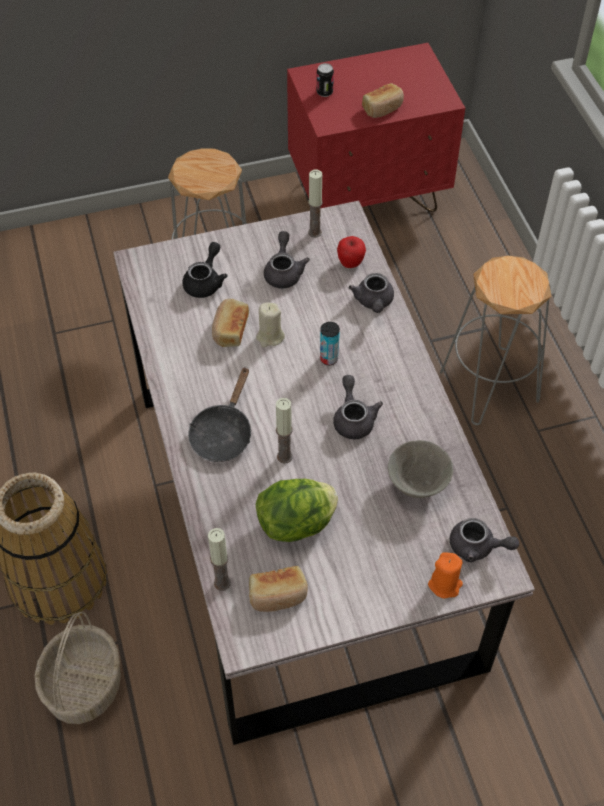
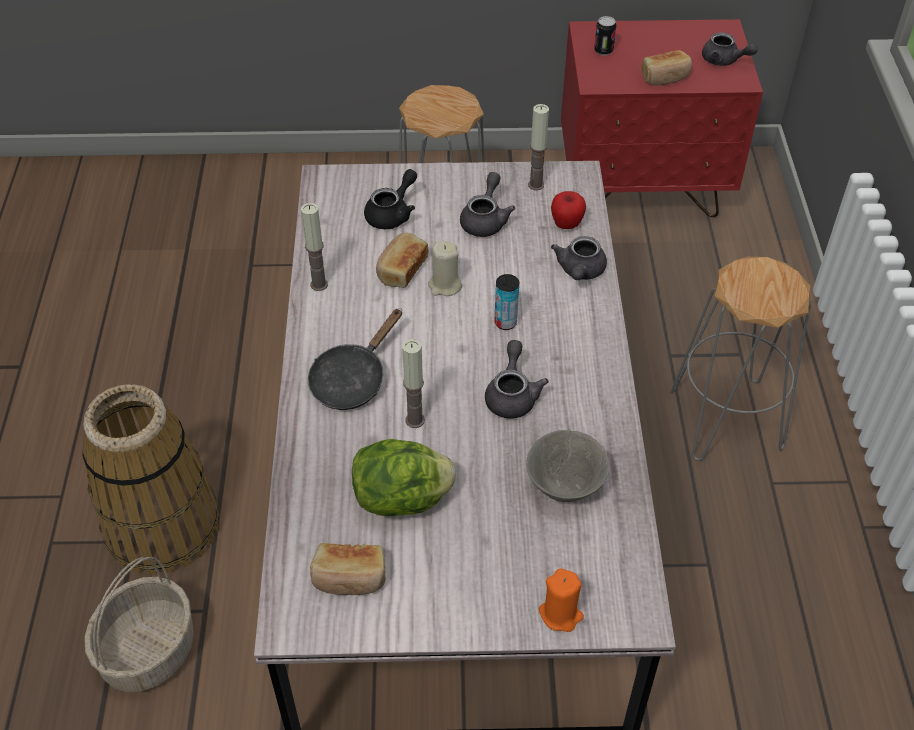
camera: 15 degrees right, 5 degrees down
(222, 583) = (289, 547): candle -> candle (319, 284)
(477, 547) = (617, 578): grey teapot -> grey teapot (724, 61)

